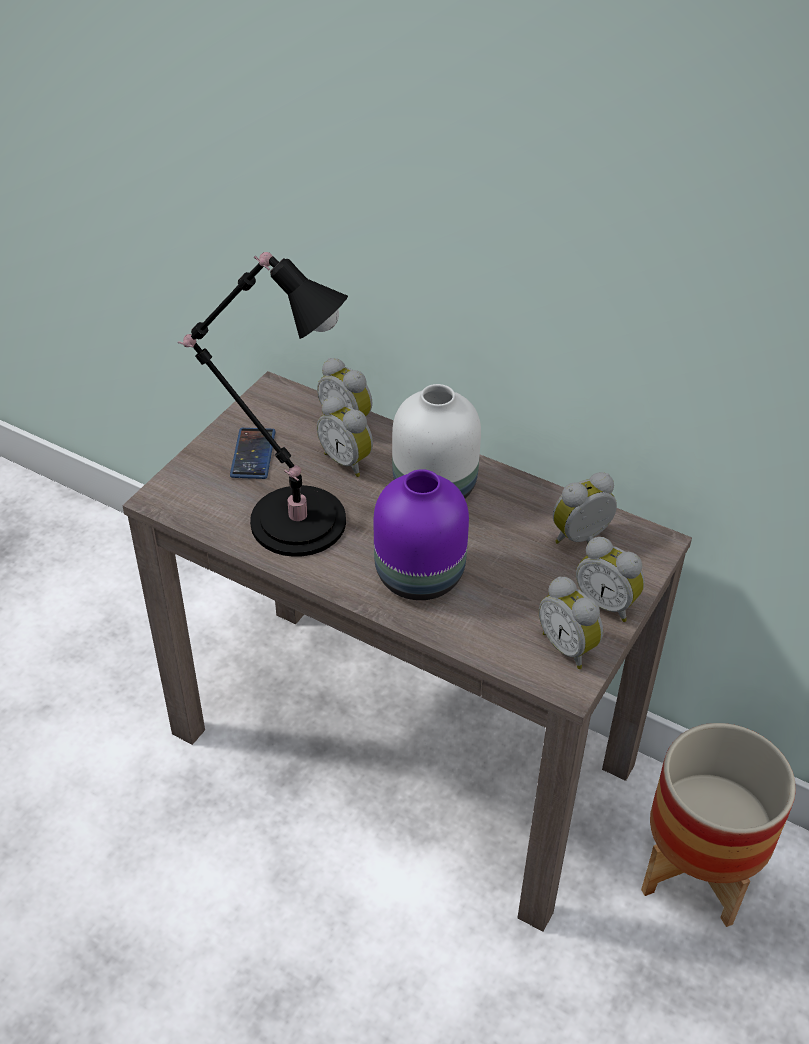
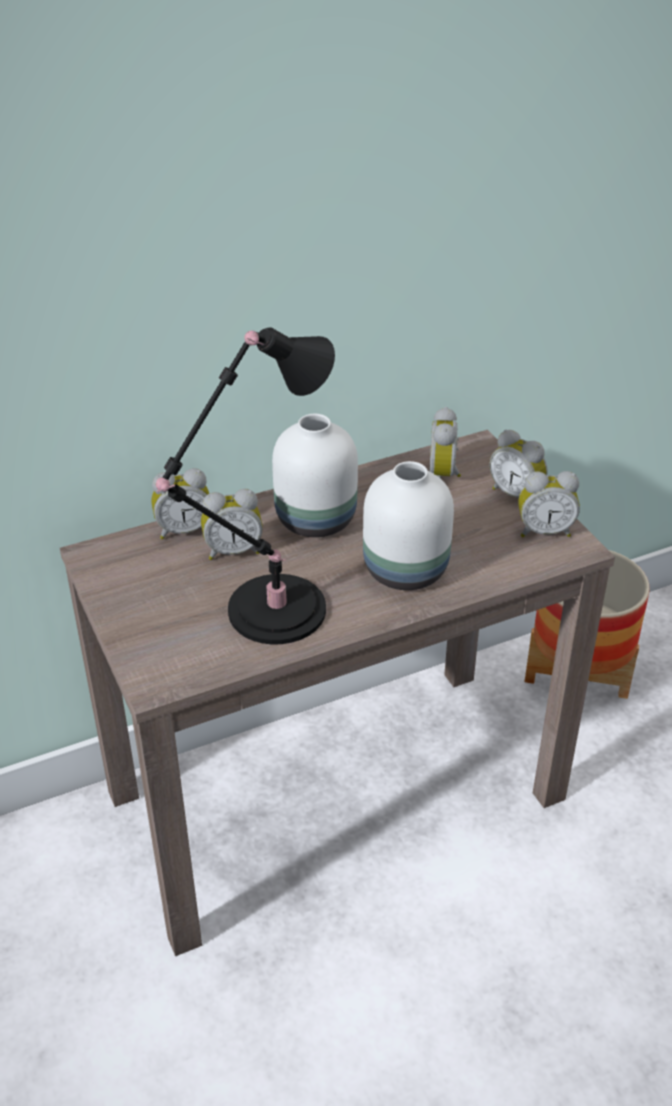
camera: 55 degrees left, 5 degrees down
(253, 454) = (161, 601): phone -> none
(422, 575) = (406, 569): purple vase -> white vase
(607, 603) = (517, 494): alarm clock -> alarm clock turned 60 degrees clockwise

